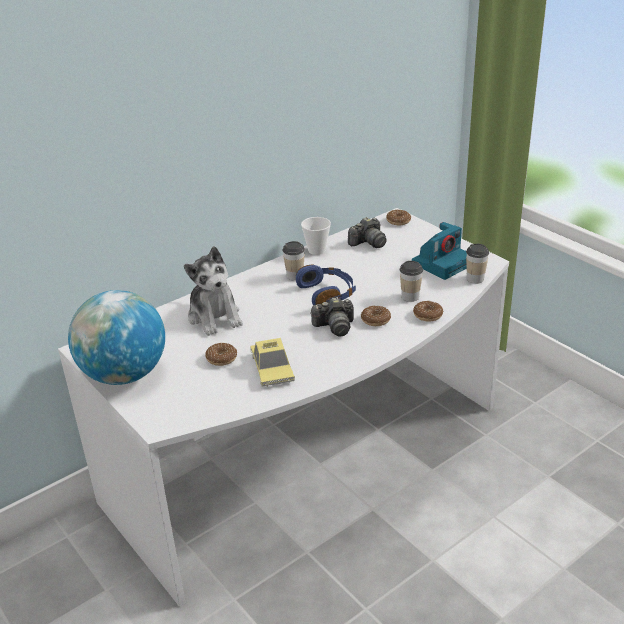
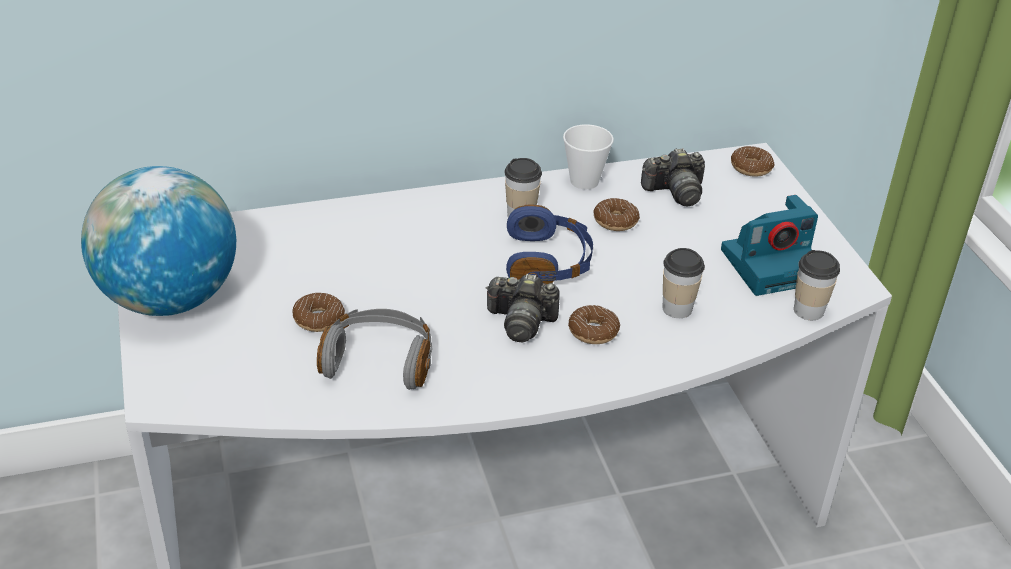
camera: 20 degrees right, 5 degrees up
(215, 316) = (357, 246): plush toy -> none
(272, 368) = (379, 361): toy car -> grey headphones
(428, 315) = (683, 351): donut -> donut (615, 221)

